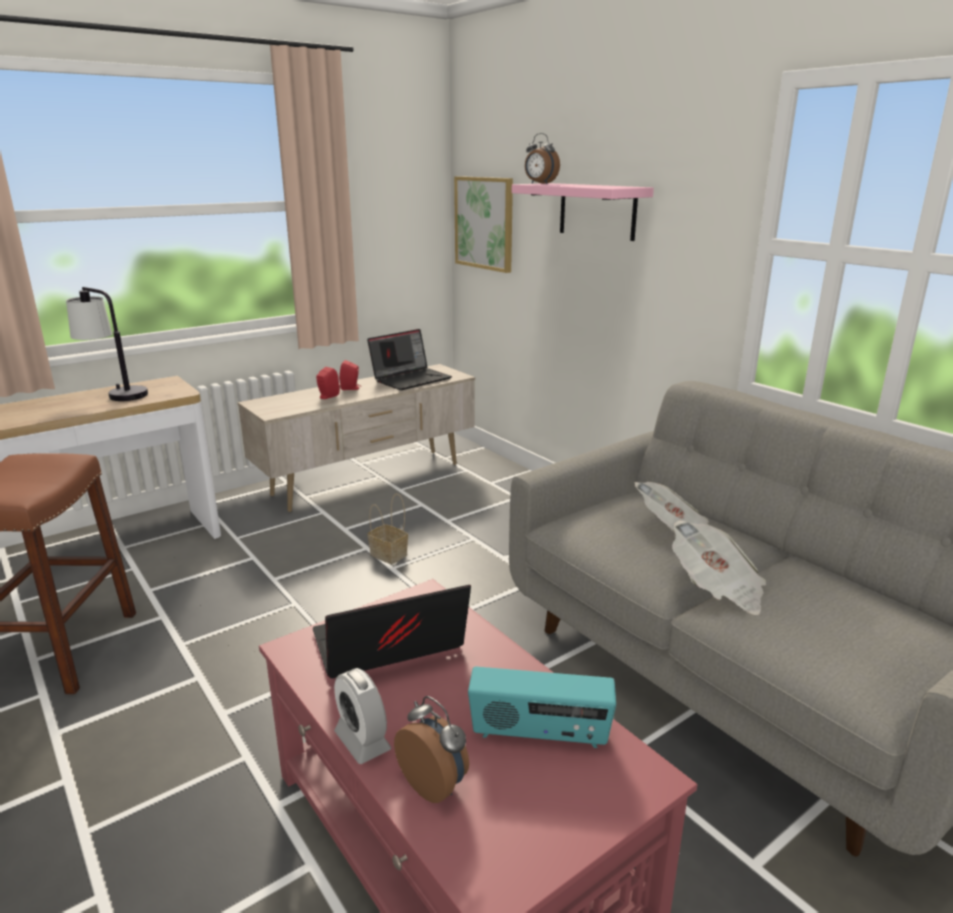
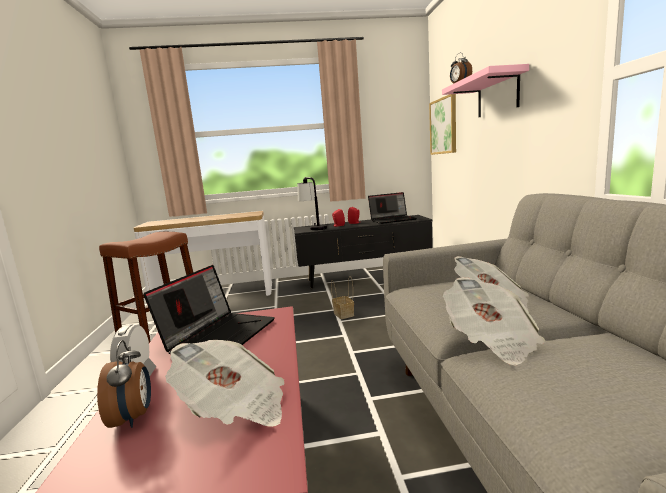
camera: 30 degrees right, 10 degrees down
(115, 394) = (227, 215): table lamp -> table lamp (313, 228)
(368, 480) = (364, 278): beige tv stand -> black tv stand
(387, 648) = (219, 335): laptop -> laptop turned 105 degrees clockwise
(539, 734) = (235, 407): radio -> newspaper

